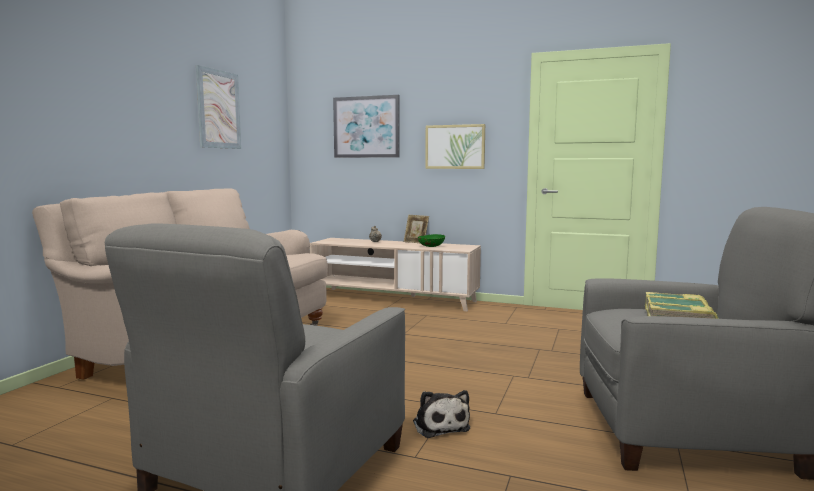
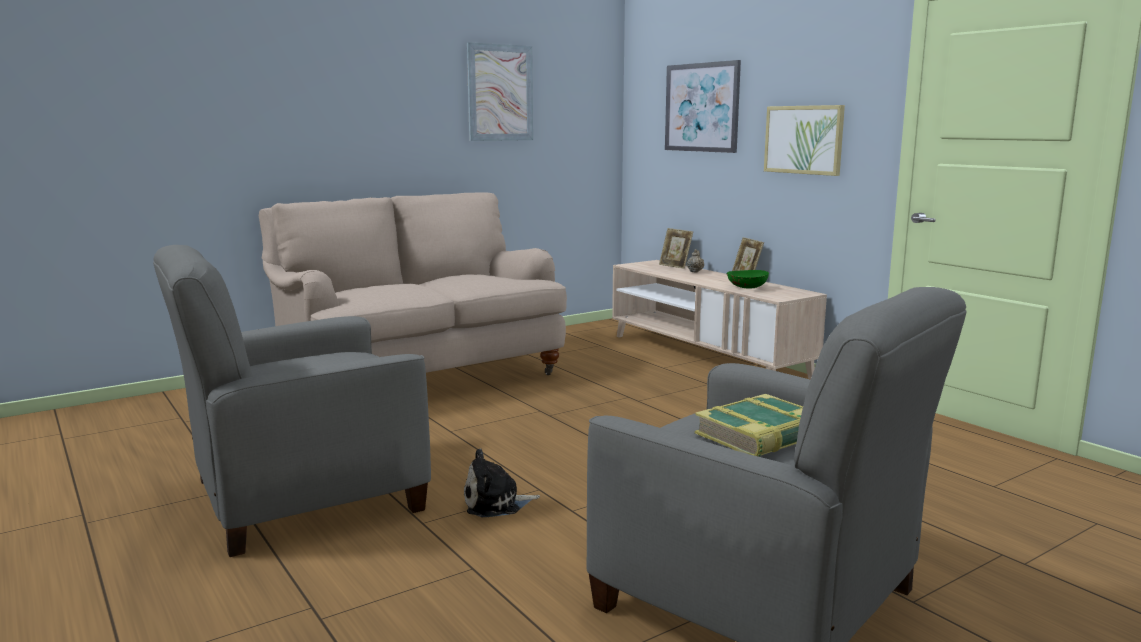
camera: 35 degrees right, 5 degrees up
(353, 239) = (675, 266): none -> picture frame
(440, 425) = (496, 503): plush toy -> plush toy turned 60 degrees clockwise

